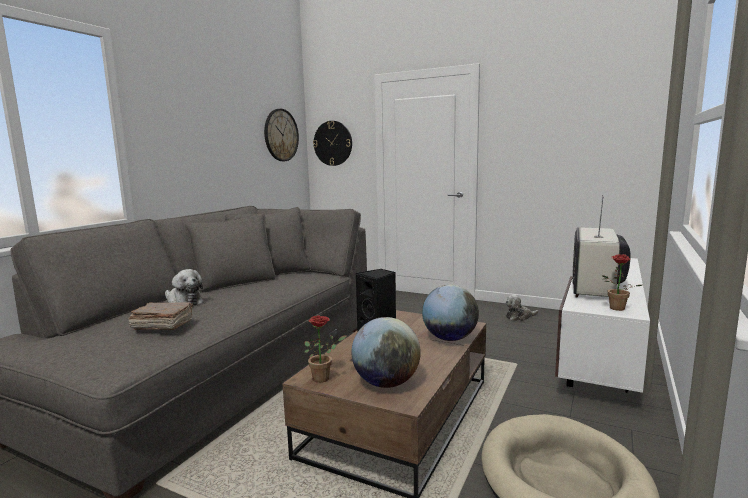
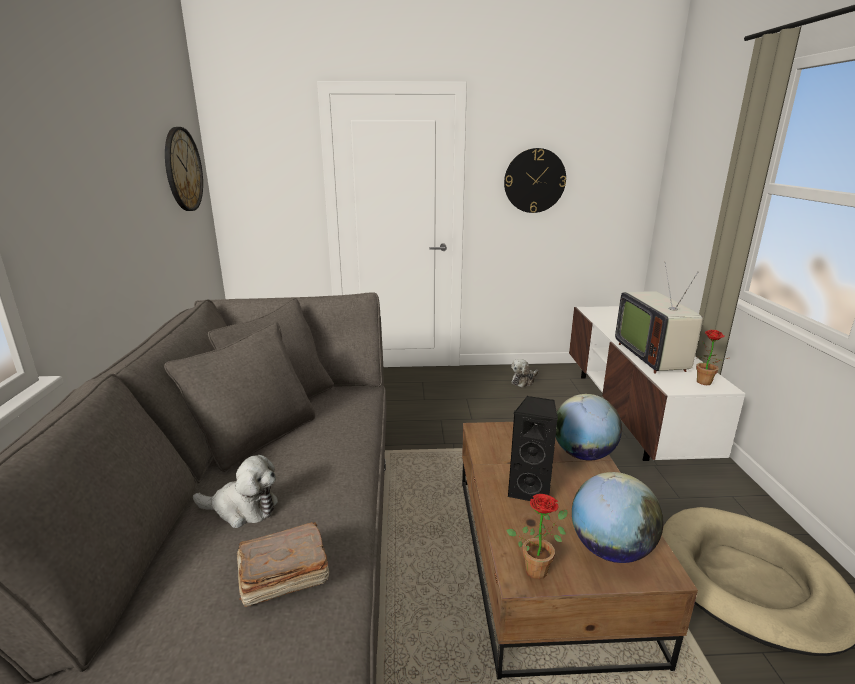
camera: 30 degrees left, 10 degrees up
(333, 143) = (254, 178): wall clock -> wall clock (534, 181)

